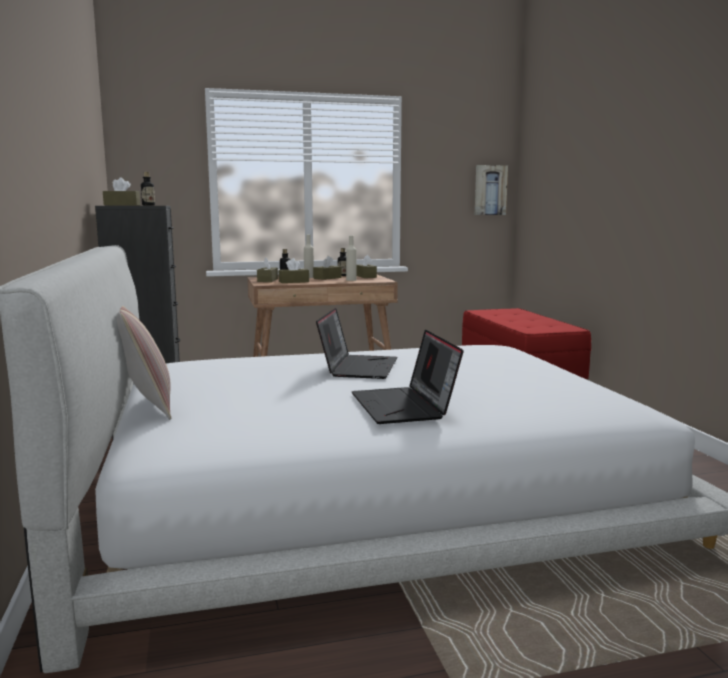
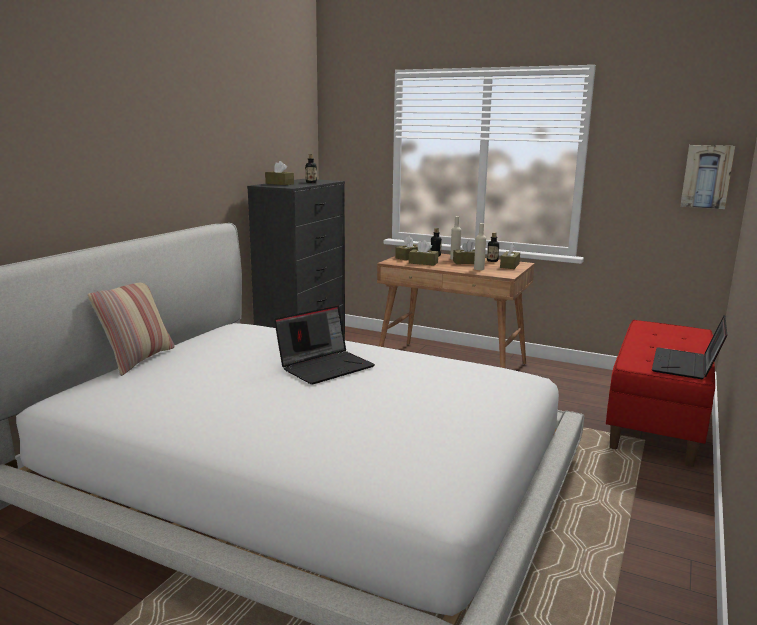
camera: 40 degrees right, 5 degrees up
(405, 406) = (253, 417): laptop -> laptop (686, 366)

